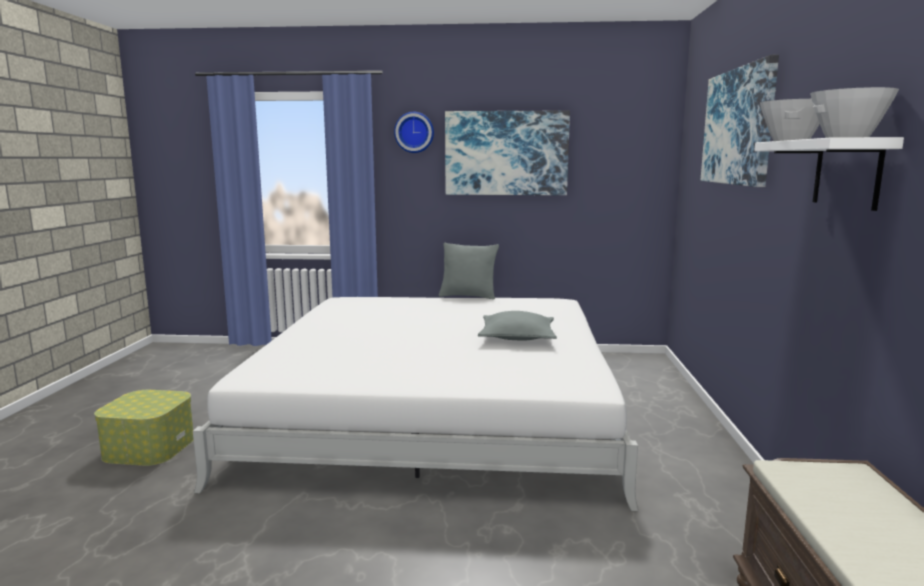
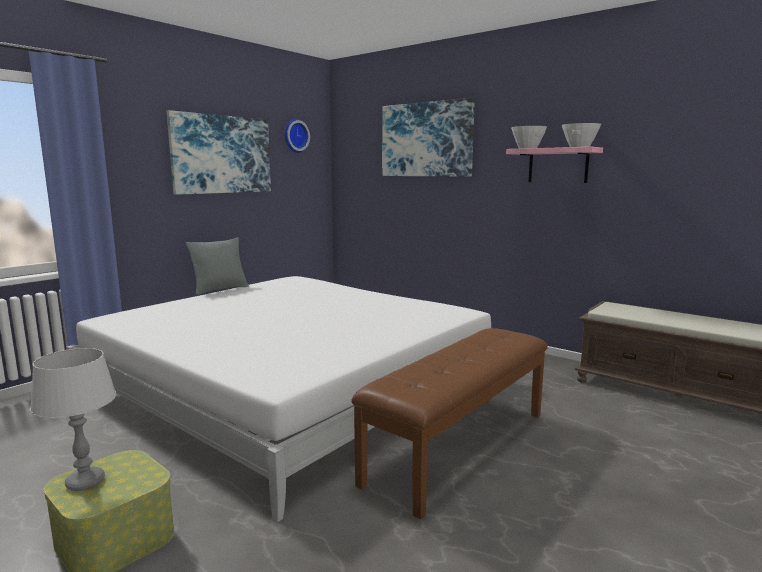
camera: 55 degrees left, 0 degrees up
(138, 399) = (85, 482): none -> grey table lamp
(401, 536) = (458, 446): none -> brown bench
(414, 132) = (136, 130): wall clock -> wall clock (295, 135)
(517, 337) = (346, 302): grey pillow -> none
(847, 173) = (558, 165): white shelf -> pink shelf

